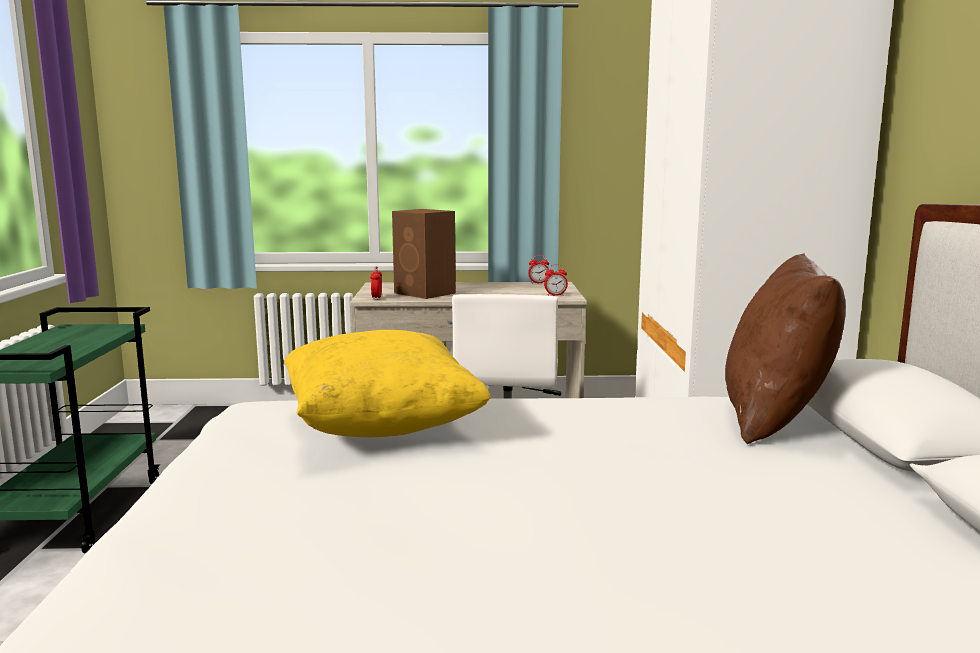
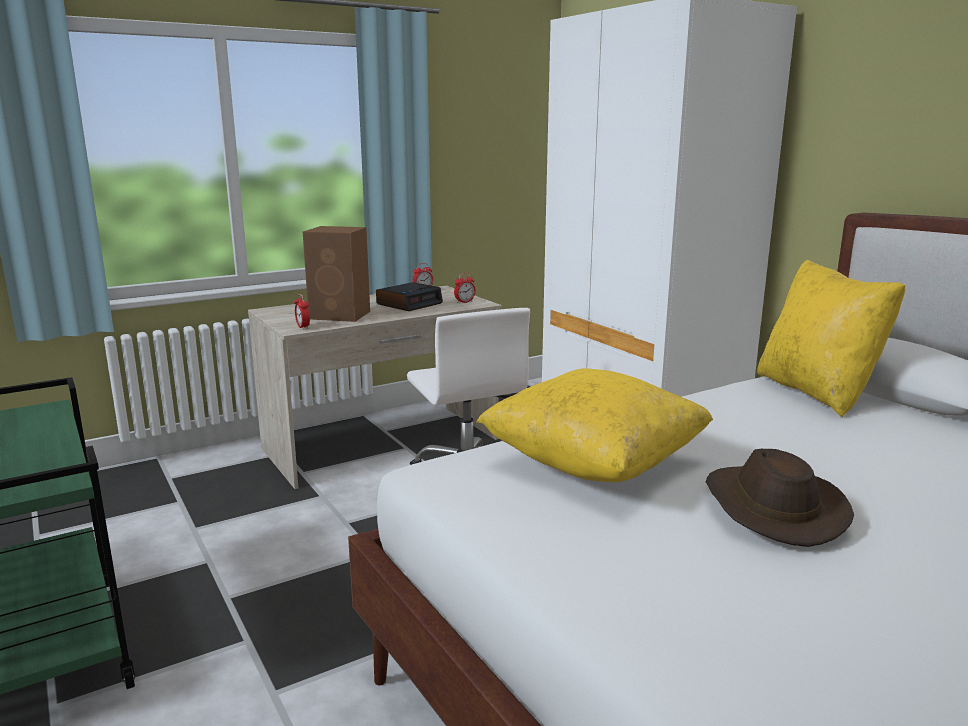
camera: 30 degrees left, 5 degrees up
(463, 495) = (771, 507): none -> brown hat
(502, 291) = (409, 303): none -> alarm clock
(775, 419) = (817, 392): brown pillow -> yellow pillow

